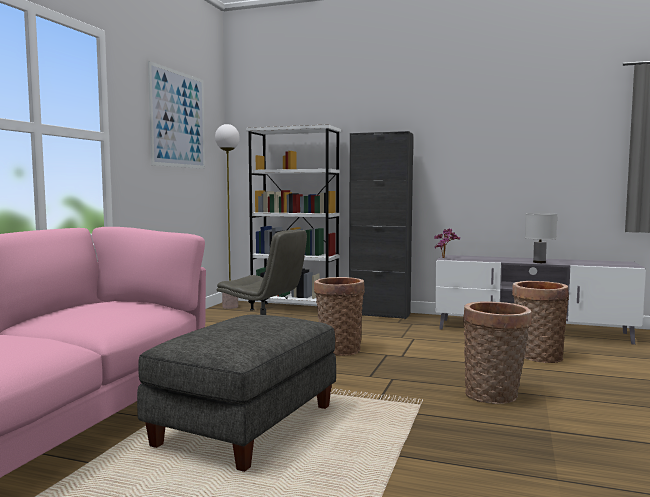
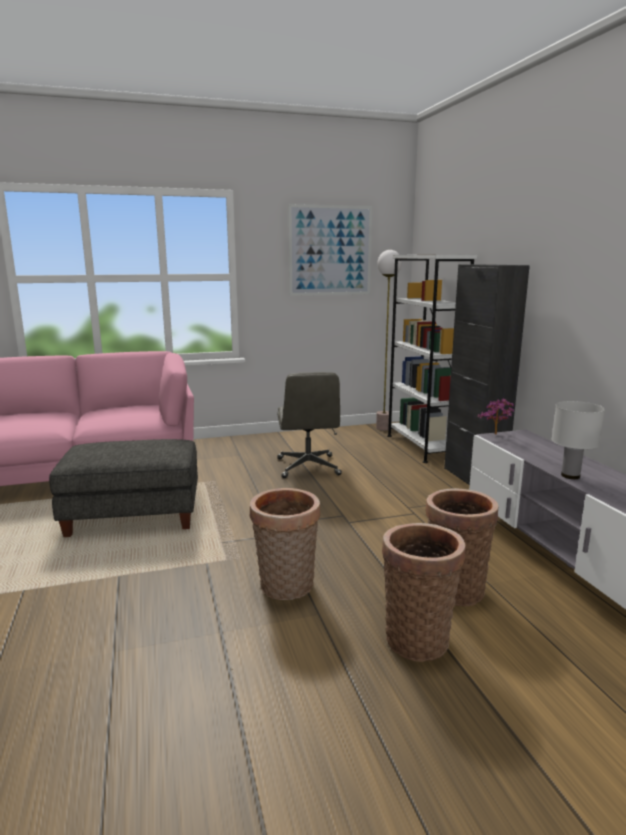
camera: 55 degrees right, 10 degrees up
(339, 349) = (329, 495): basket -> basket (417, 637)

